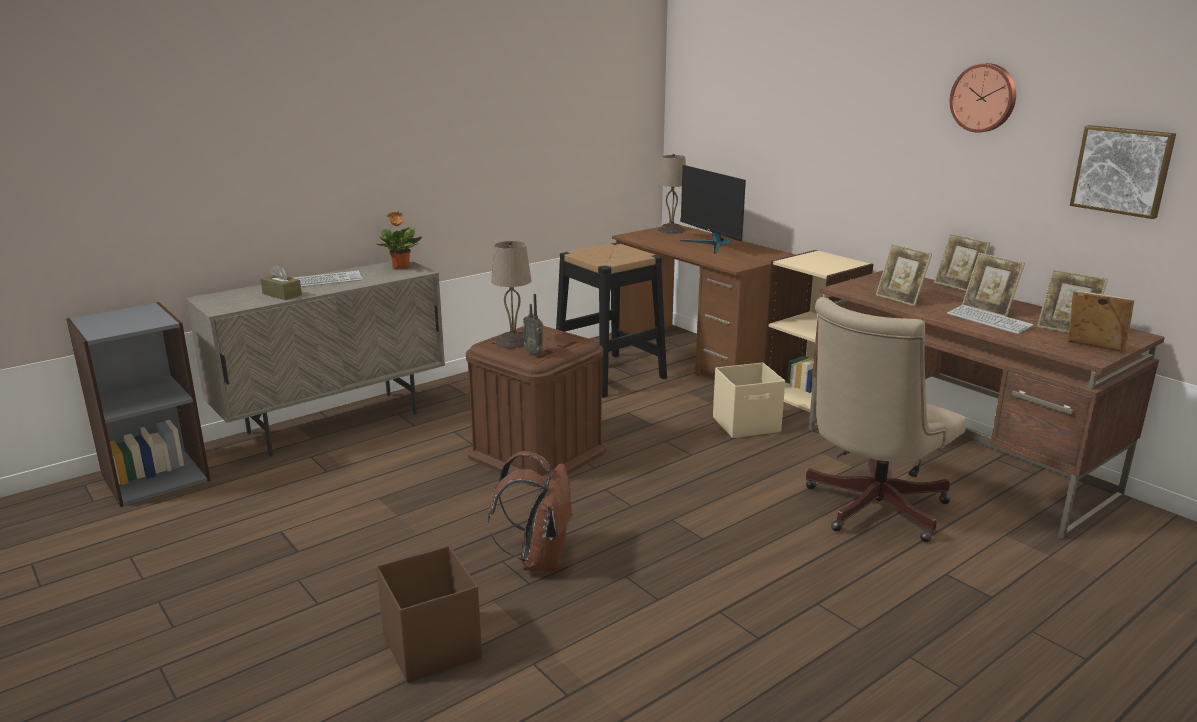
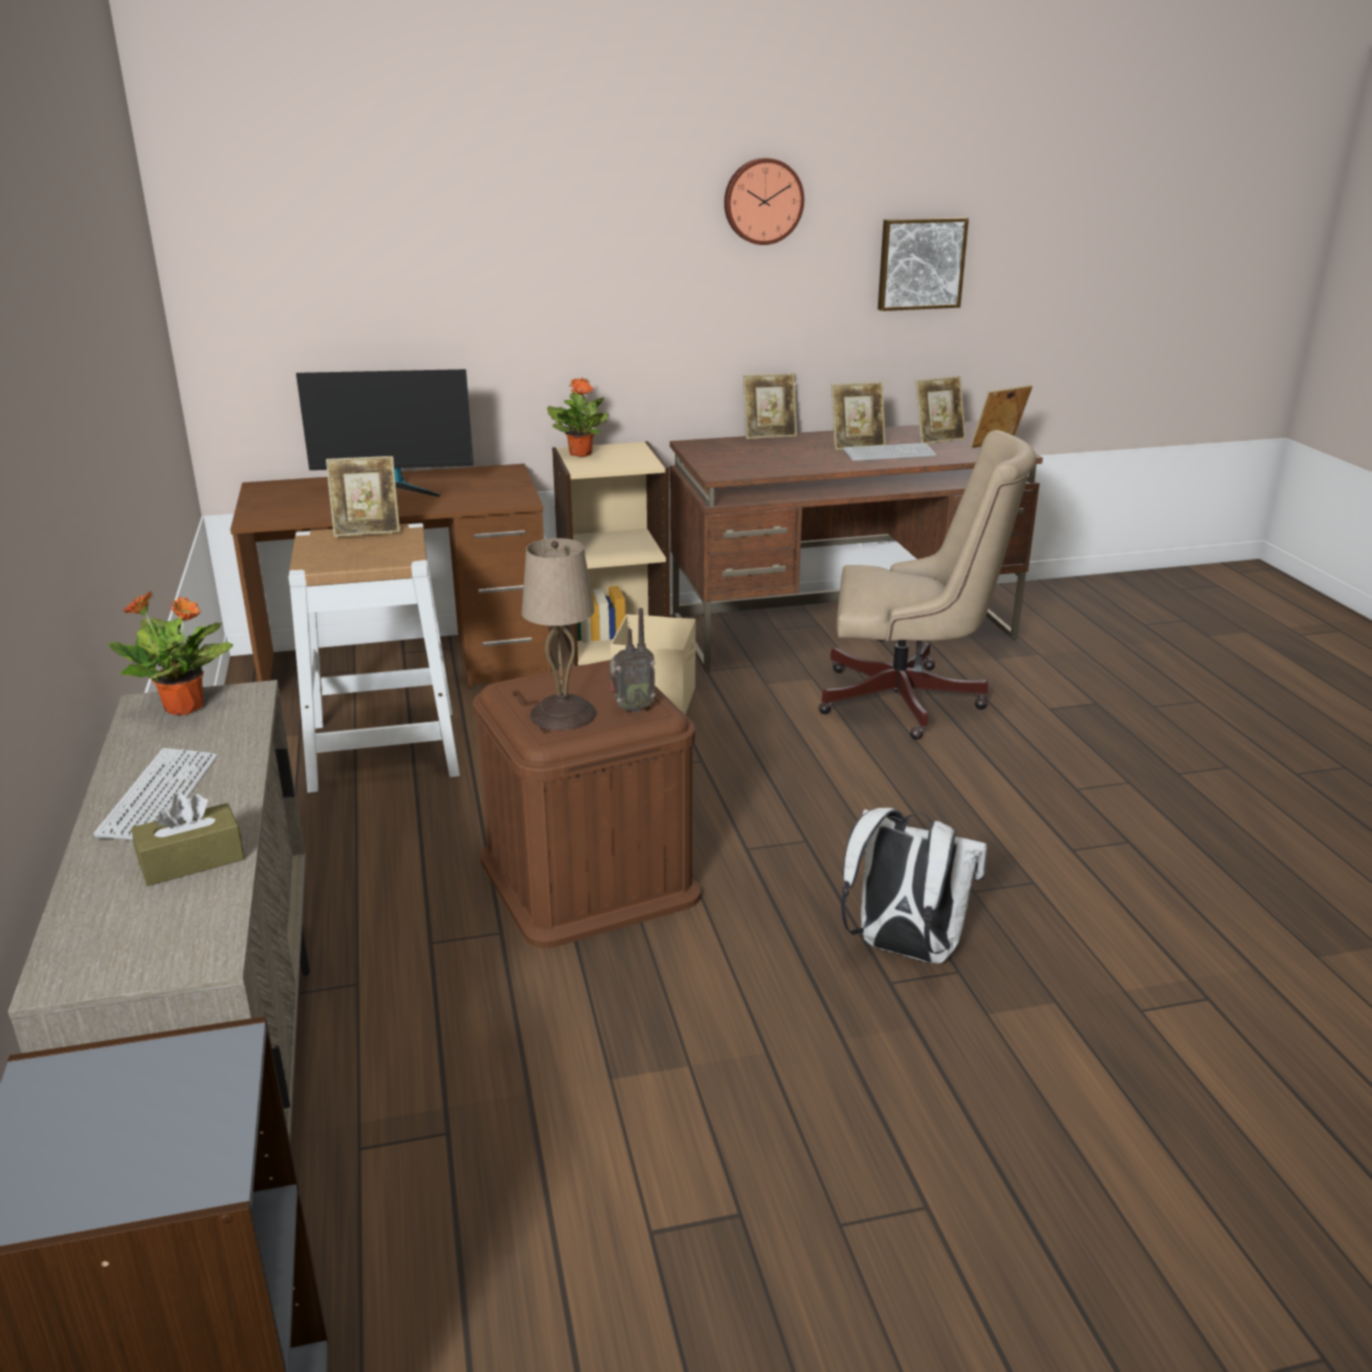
camera: 65 degrees left, 5 degrees up
(432, 646) = (1081, 1093): brown storage box -> none
(539, 559) = (903, 949): brown backpack -> white backpack
(609, 375) = (383, 749): black stool -> white stool
(672, 230) = (276, 491): beige table lamp -> none
(815, 256) = (581, 454): none -> potted plant
(869, 509) = (910, 701): beige office chair -> beige office chair turned 60 degrees counterclockwise
(900, 299) = (787, 464): picture frame -> picture frame (367, 531)

